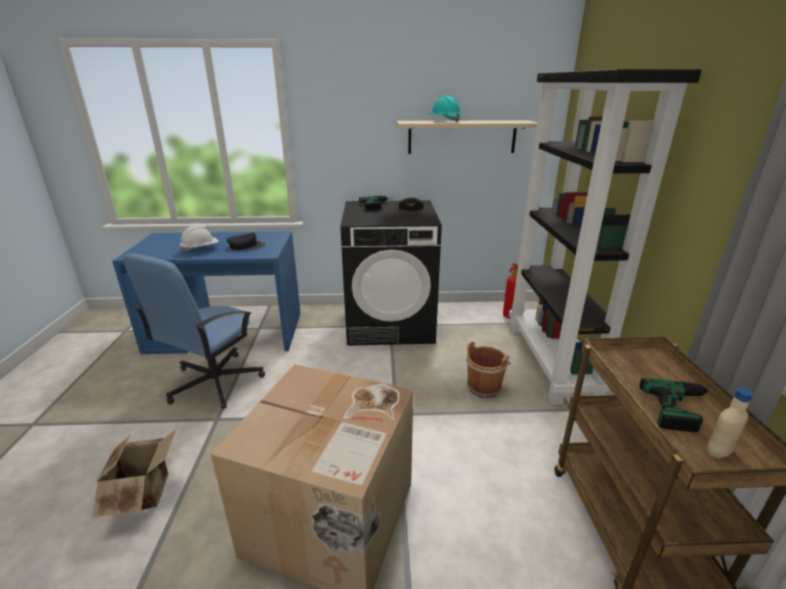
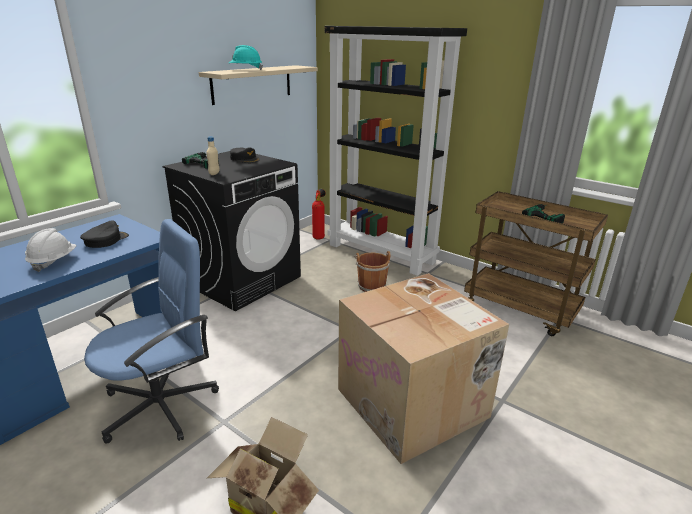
camera: 50 degrees left, 0 degrees up
(214, 382) = (161, 404): blue office chair -> blue office chair turned 105 degrees counterclockwise
(718, 452) = (578, 226): beige bottle -> beige bottle (214, 173)

